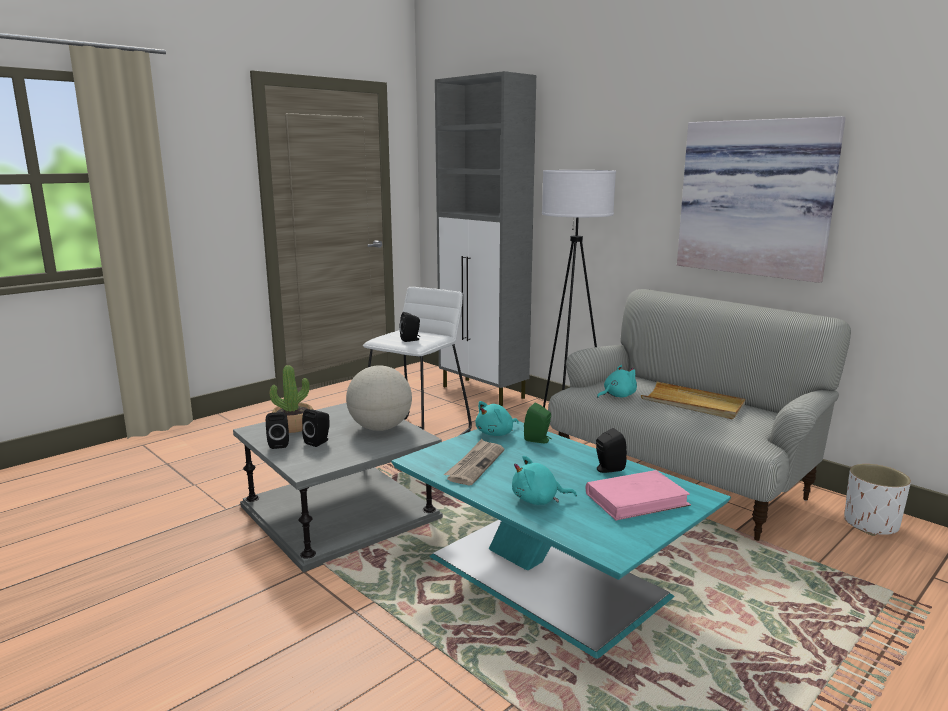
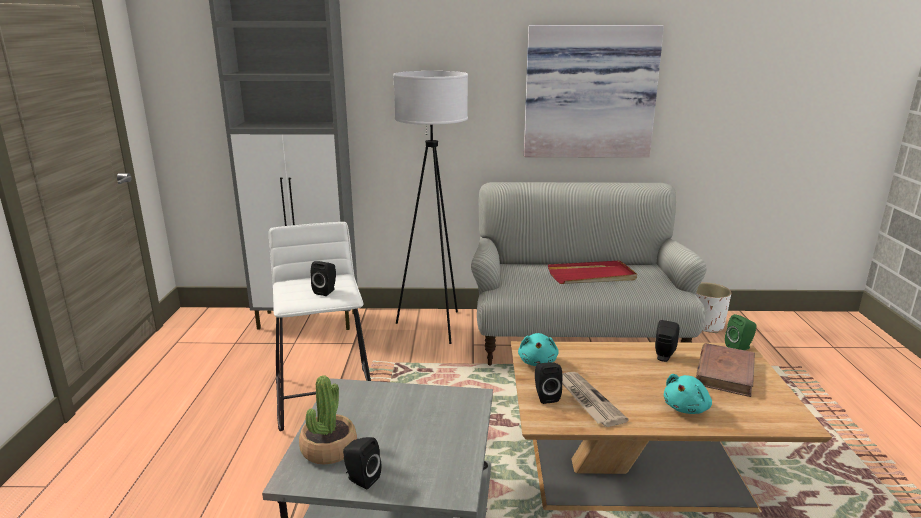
camera: 45 degrees left, 5 degrees up
(319, 442) = (396, 452): black speaker -> black speaker (545, 396)
(380, 428) = (420, 404): globe -> none
(538, 440) = (576, 353): green speaker -> green speaker (739, 347)
(550, 578) = (641, 470): turquoise coffee table -> brown coffee table
(617, 396) = (536, 287): turquoise plush toy -> none
(637, 499) = (725, 373): pink book -> brown book
(692, 404) = (592, 276): beige tray -> red tray

